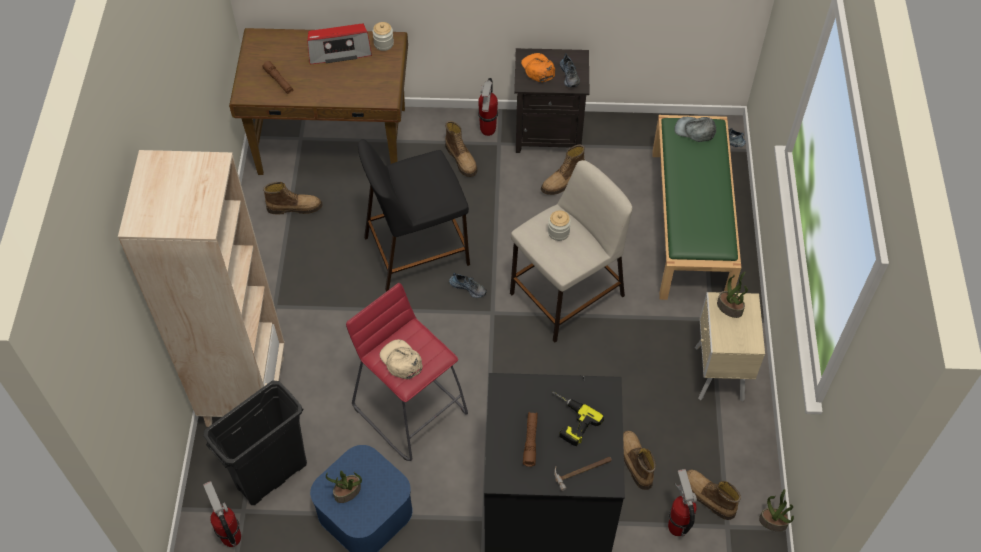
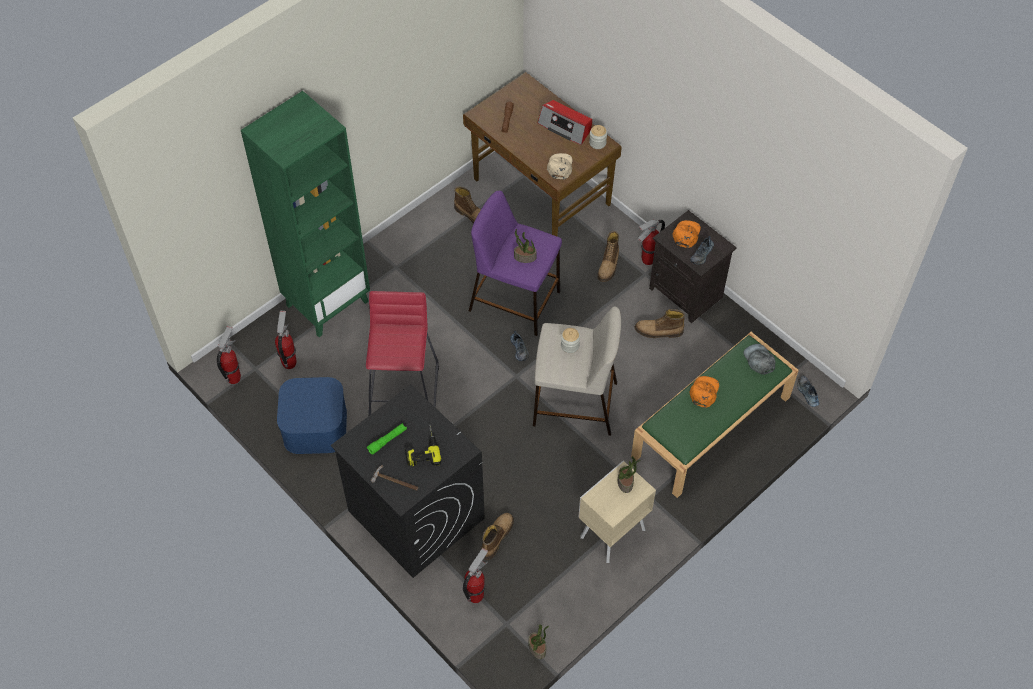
camera: 45 degrees right, 0 degrees up
(245, 390) = (327, 302): beige bookcase -> green bookcase
(272, 476) = (289, 363): black trash can -> fire extinguisher
(347, 492) = (302, 400): potted plant -> potted plant (524, 257)
(401, 361) = (388, 343): beige cap -> beige cap (560, 167)
(418, 250) = (516, 301): black stool -> purple stool
(530, 441) = (387, 440): brown flashlight -> green flashlight
(685, 189) = (704, 392): none -> orange cap
(707, 497) = (515, 597): boot -> none

